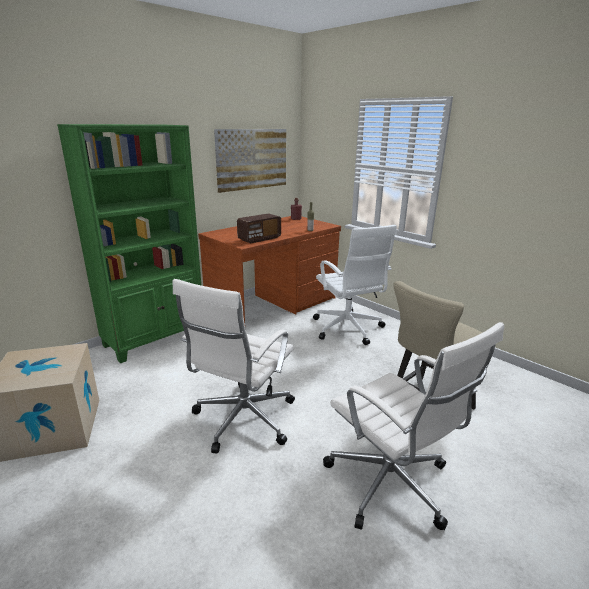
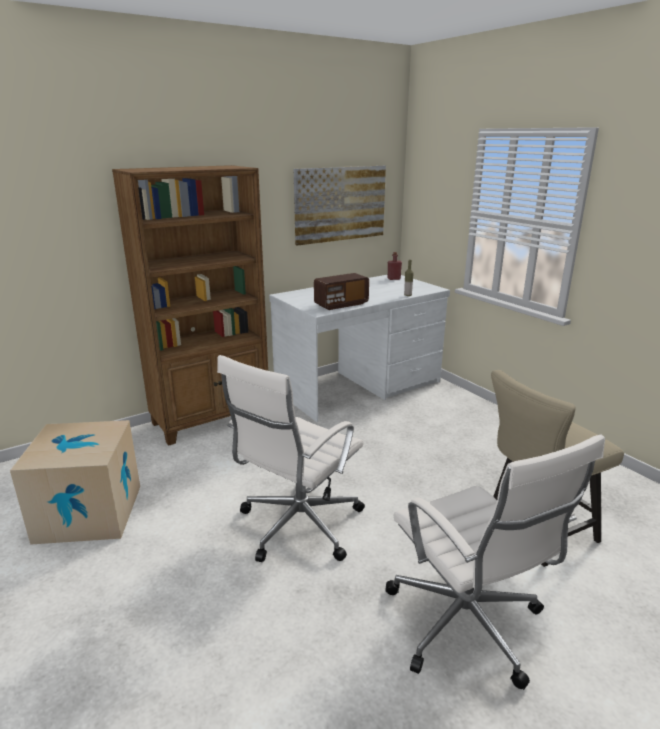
camera: 10 degrees right, 0 degrees up
(155, 339) = (212, 419): green bookcase -> brown bookcase
(274, 305) = (359, 386): brown desk -> white desk
(348, 329) = (449, 423): white office chair -> none

